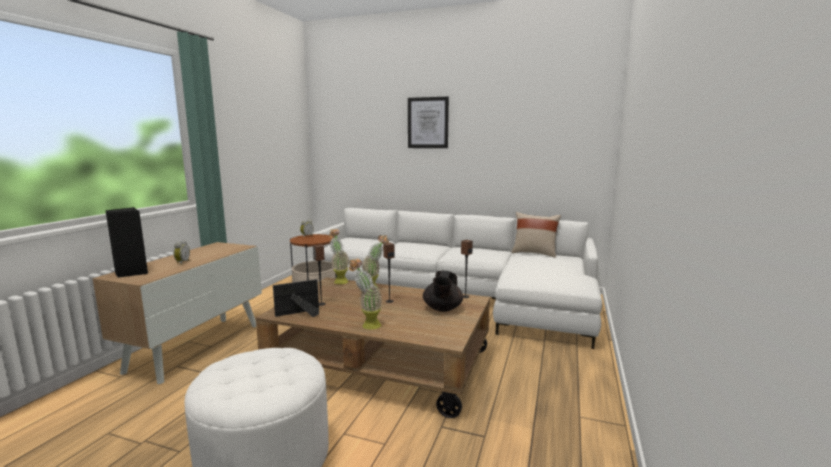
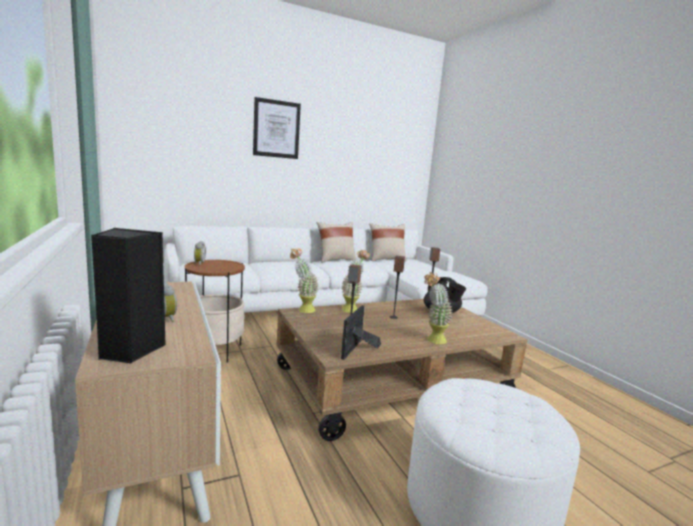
camera: 45 degrees left, 0 degrees up
(472, 247) = (335, 260): none -> beige pillow

